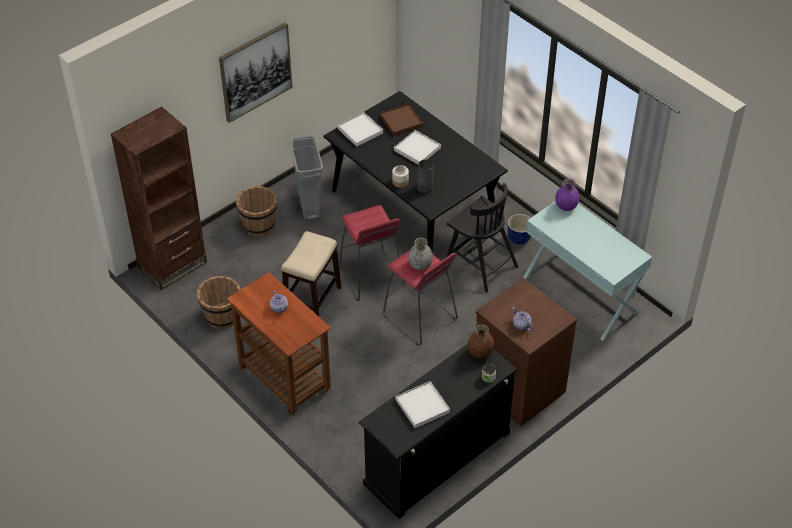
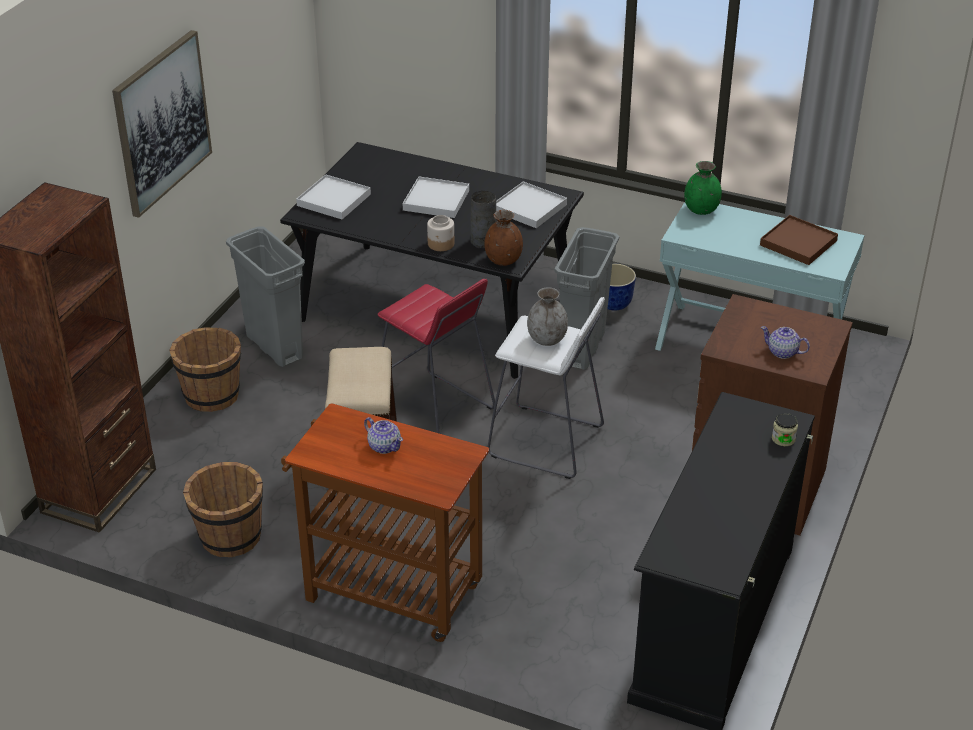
camera: 25 degrees left, 10 degrees down
(401, 121) = (387, 175): brown tray -> brown tray (798, 243)
(420, 318) = (546, 442): red stool -> white stool
(422, 406) = (717, 510): white tray -> white tray (529, 208)
(480, 264) = (582, 349): black chair -> grey trash can
(480, 352) = (744, 411): brown vase -> brown vase (503, 260)
(566, 206) = (701, 210): purple vase -> green vase

